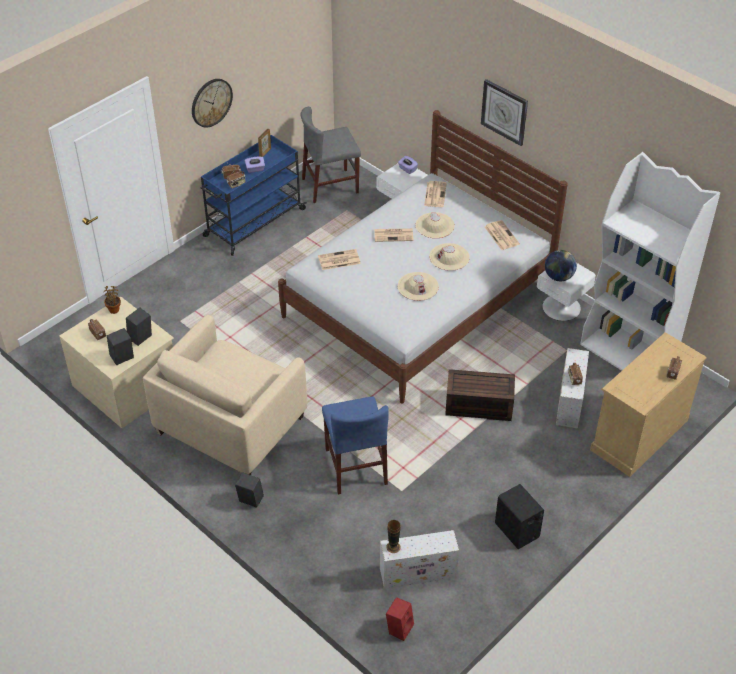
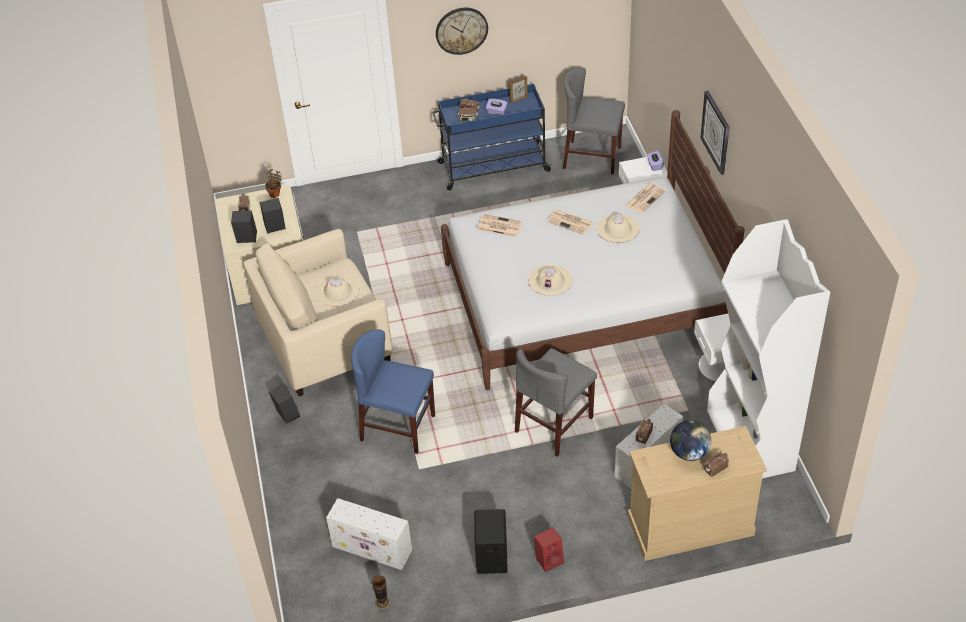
camera: 35 degrees right, 0 degrees up
(355, 466) = (398, 428): blue chair -> blue chair turned 90 degrees clockwise
(393, 547) = (343, 509): vase -> vase (382, 602)
(399, 628) = (316, 587): red speaker -> red speaker (549, 559)
(449, 257) = (605, 264): beige hat -> beige hat (337, 291)
(477, 406) = (554, 425): brown storage box -> grey chair
(501, 235) = (675, 263): newspaper -> none
(558, 277) = (713, 330): globe -> globe (689, 453)

